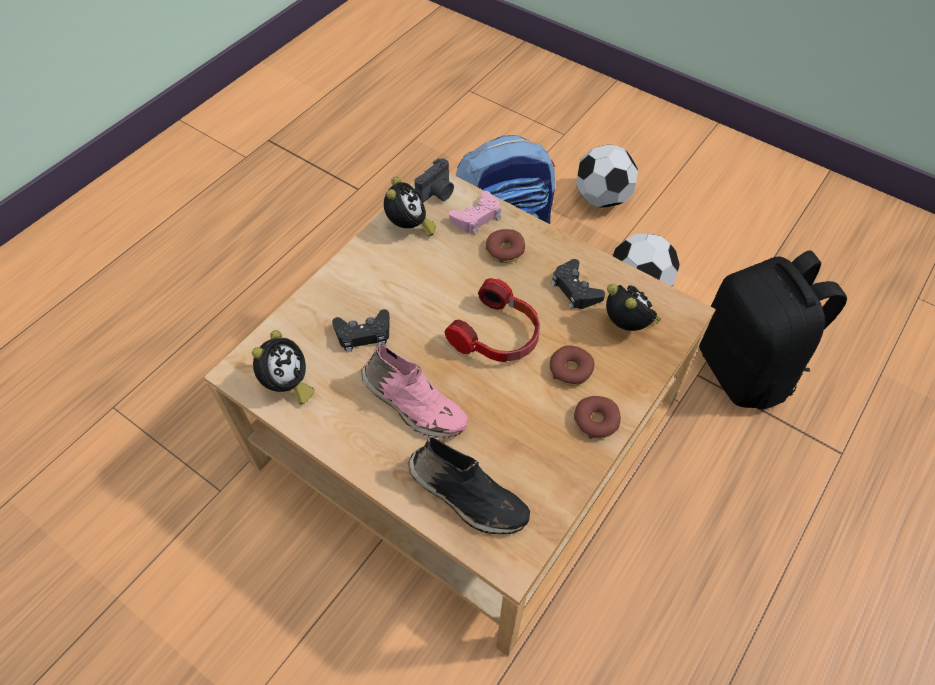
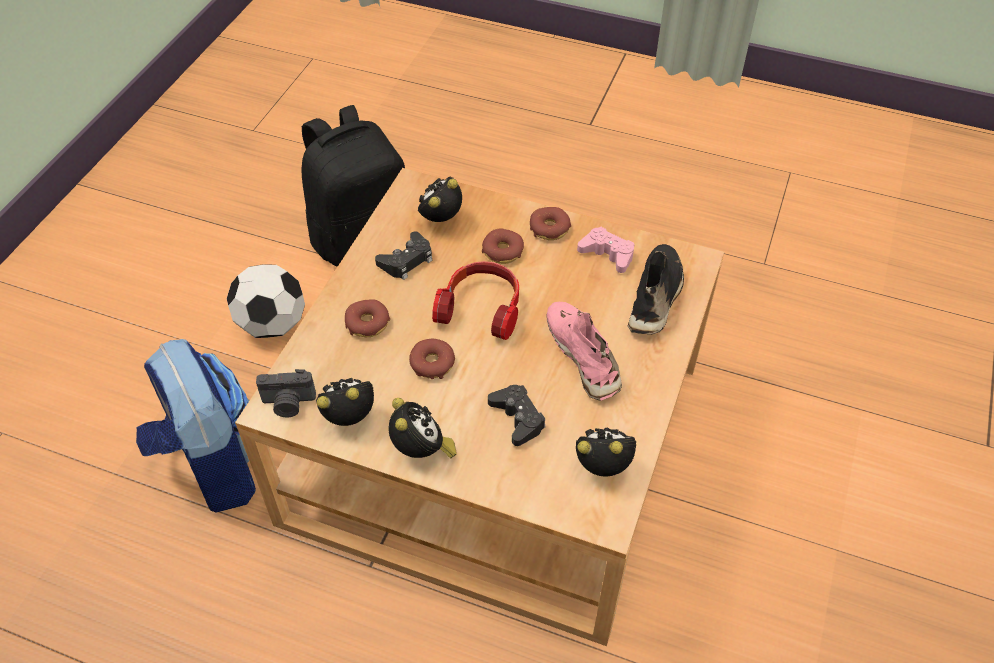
camera: 105 degrees left, 5 degrees down
(359, 264) = (421, 451): none -> alarm clock
(413, 404) = (584, 355): pink shoe -> pink shoe turned 45 degrees counterclockwise
(437, 193) = (288, 403): camera -> camera turned 150 degrees clockwise
(445, 287) = (432, 363): none -> donut
(477, 217) = (322, 357): pink game controller -> pink game controller (607, 254)
(602, 198) = (131, 374): football -> none

